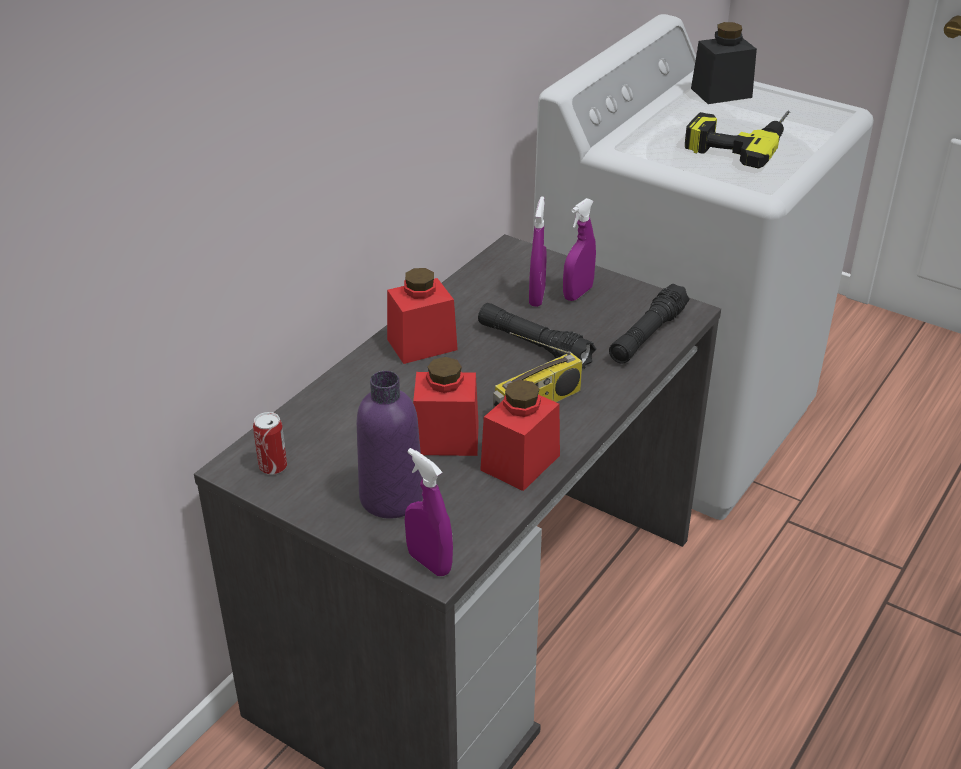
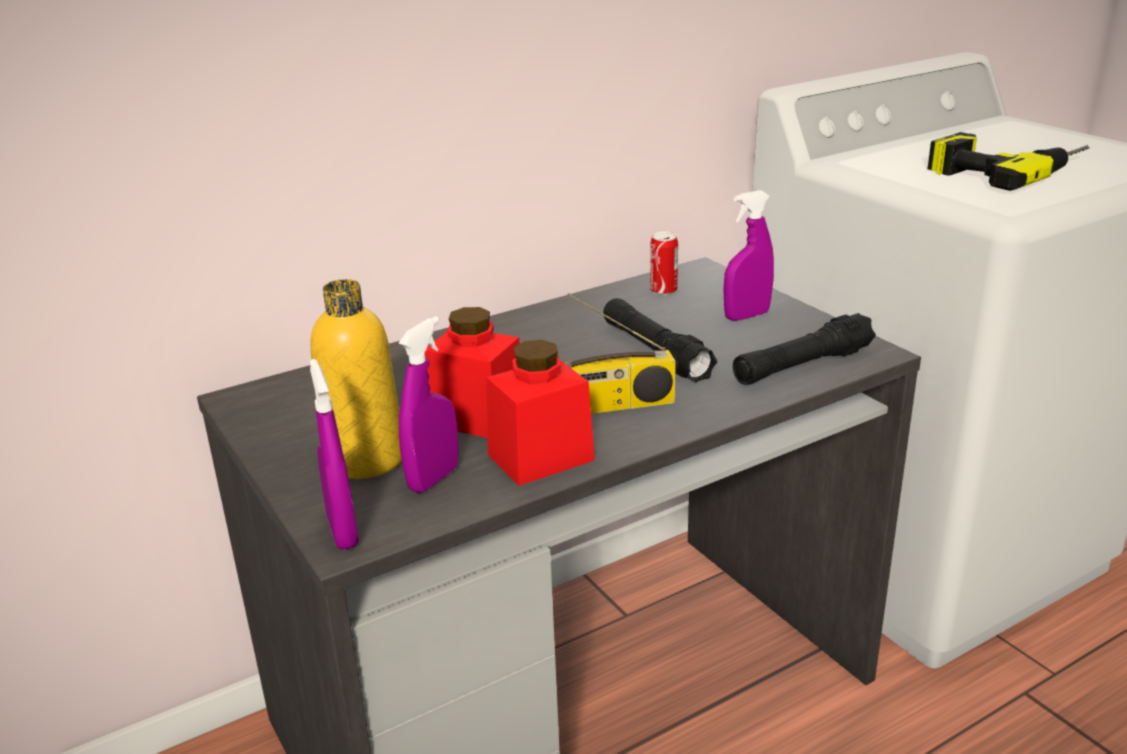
camera: 25 degrees right, 10 degrees down
(273, 466) = (275, 405): can -> can (663, 290)
(391, 497) = (365, 459): purple bottle -> yellow bottle
(422, 344) = (530, 331): red jar -> none
(537, 297) = (695, 312): purple spray bottle -> purple spray bottle (433, 479)
(721, 93) = (1014, 134): black jar -> none

